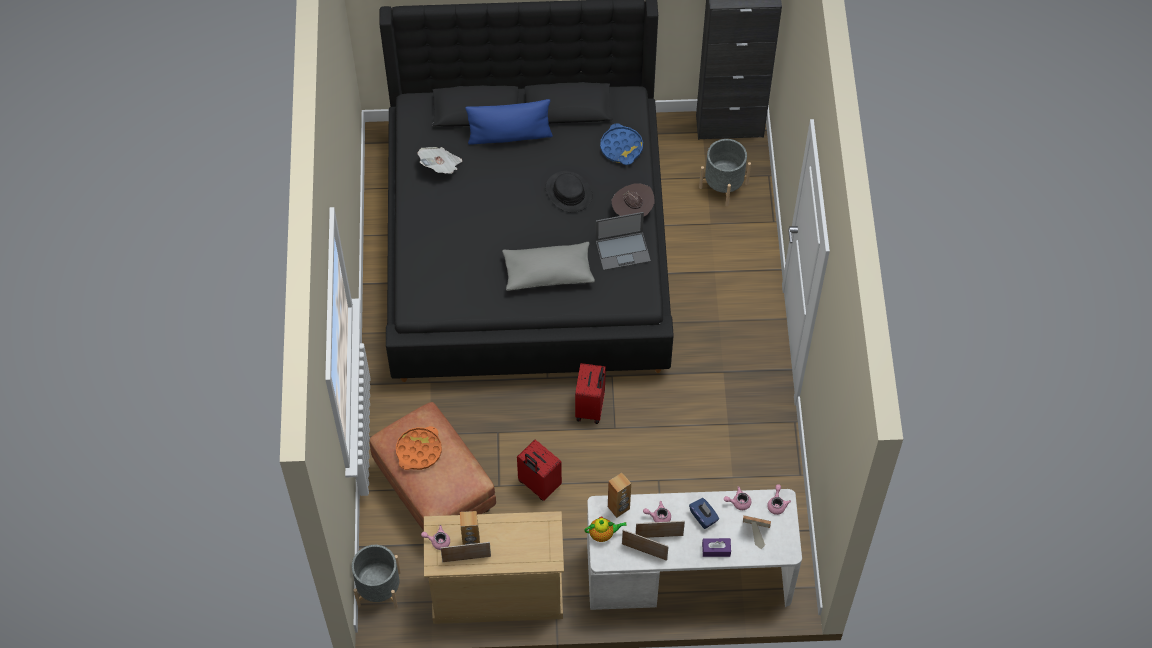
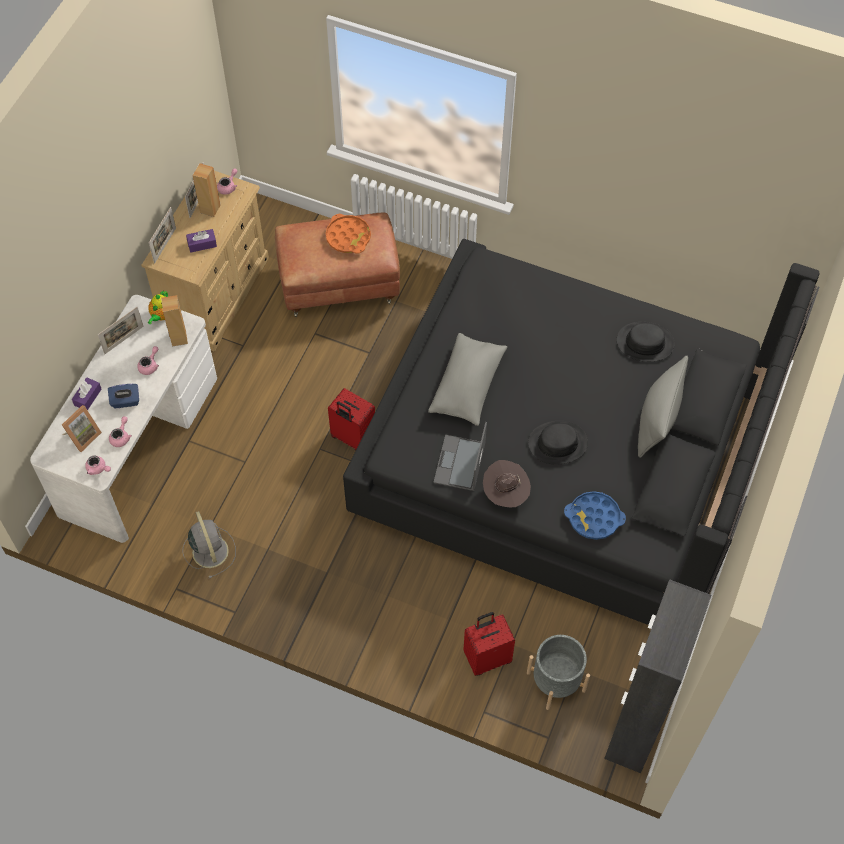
camera: 115 degrees right, 0 degrees up
(379, 589) = (271, 214): grey planter -> none
(441, 166) = (645, 343): newspaper -> black hat
(509, 135) = (658, 418): blue pillow -> grey pillow
(515, 530) = (202, 244): none -> purple tissue box
(538, 485) = (297, 363): red suitcase -> red suitcase (487, 657)
(659, 536) = (130, 357): picture frame -> picture frame (165, 245)
(753, 466) = (209, 550): none -> grey fan

